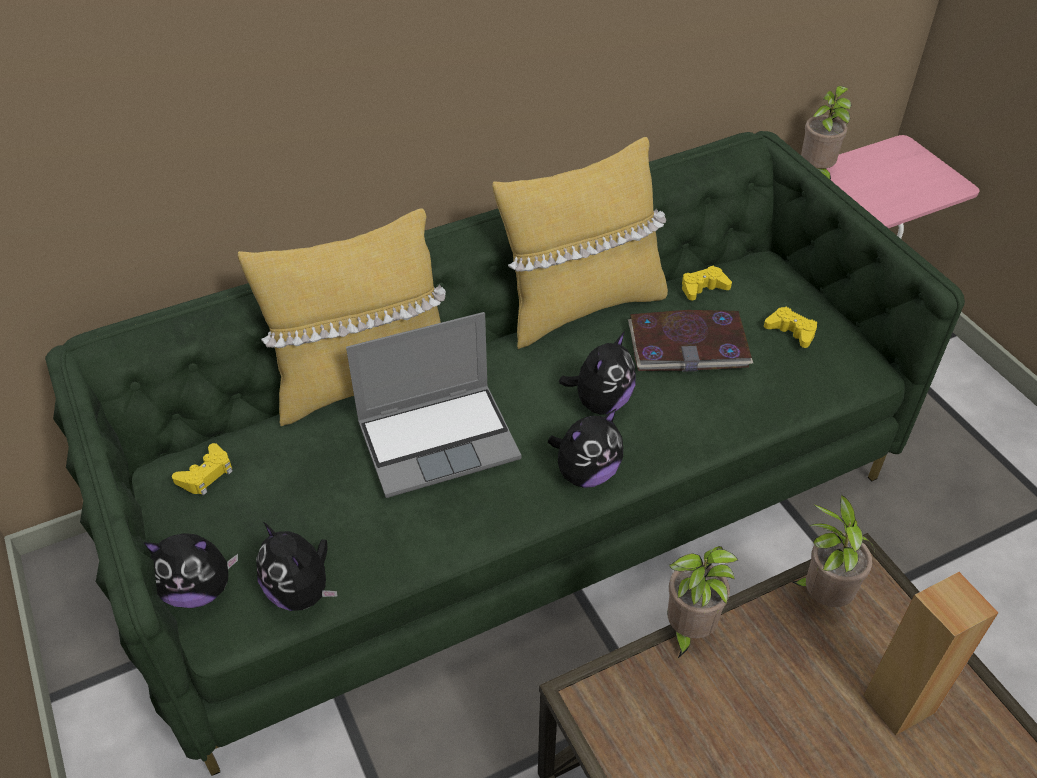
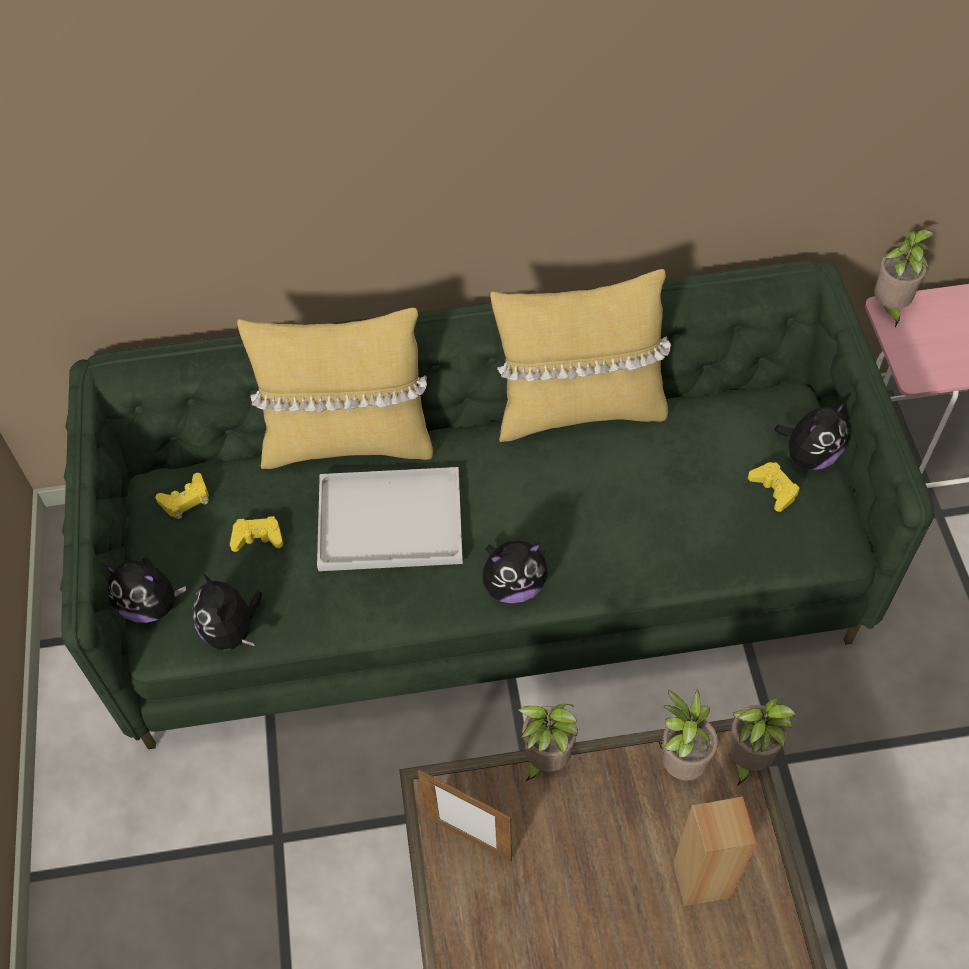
camera: 20 degrees right, 10 degrees up
(439, 439) = (393, 519): laptop -> white tray
(600, 402) = (554, 518): plush toy -> plush toy (809, 456)
(644, 735) = (468, 838): none -> picture frame
(688, 345) = (663, 479): book -> none
(703, 288) = (708, 418): yellow game controller -> yellow game controller (257, 537)
(882, 575) = (747, 759): none -> potted plant

